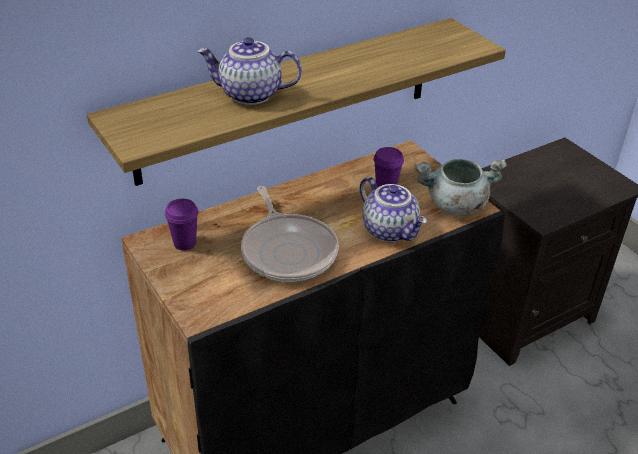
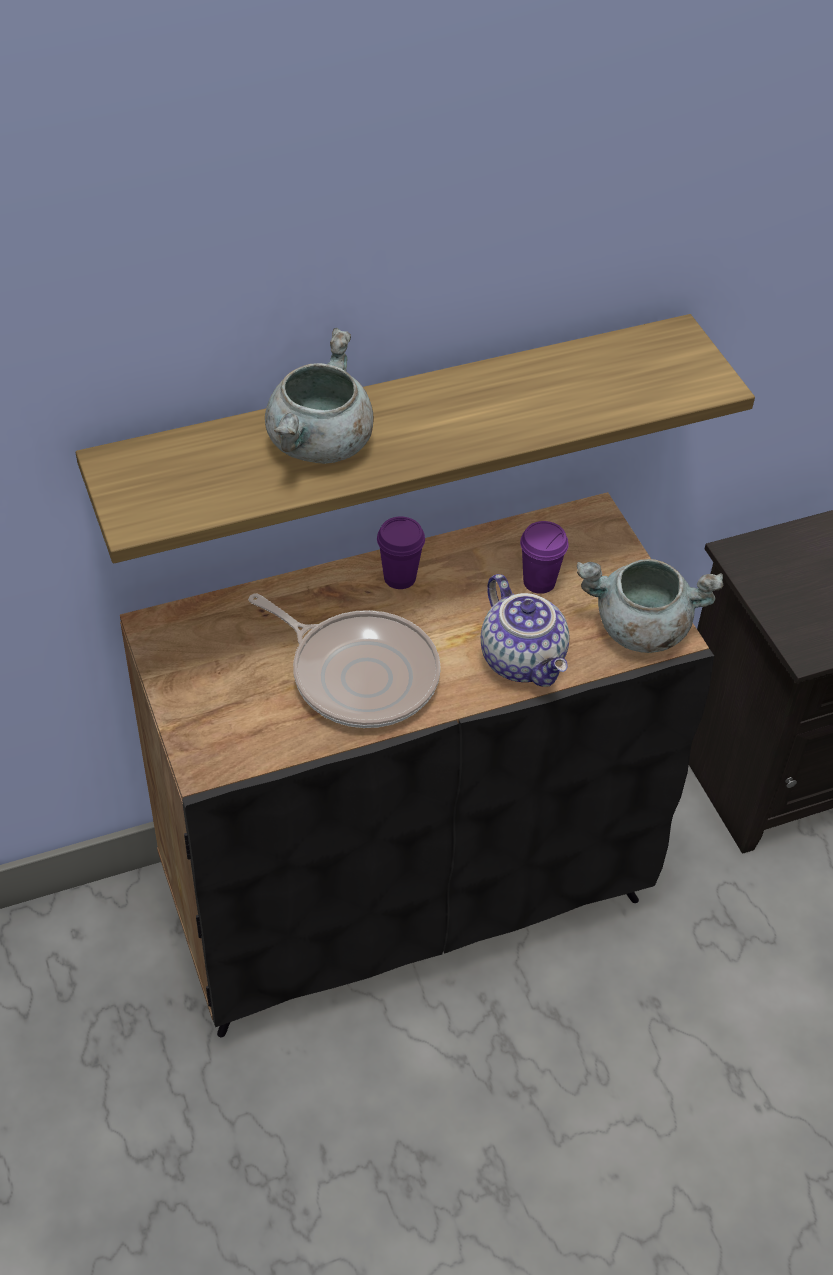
camera: 10 degrees right, 10 degrees up
(184, 243) = (209, 638): purple cup -> purple cup (399, 577)
(250, 95) = (320, 445): teapot -> grey cooking pot
(288, 250) = (359, 673): frying pan -> frying pan turned 45 degrees counterclockwise

